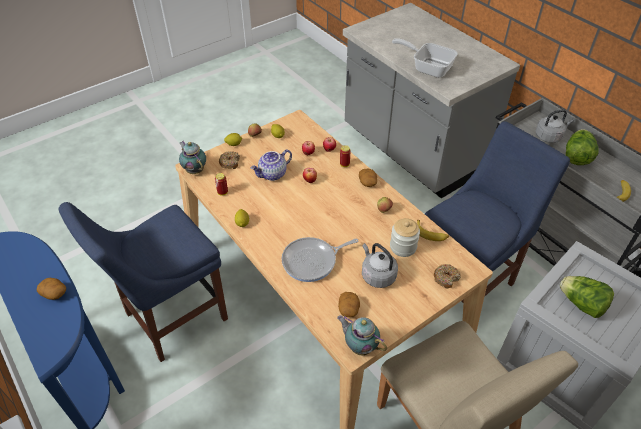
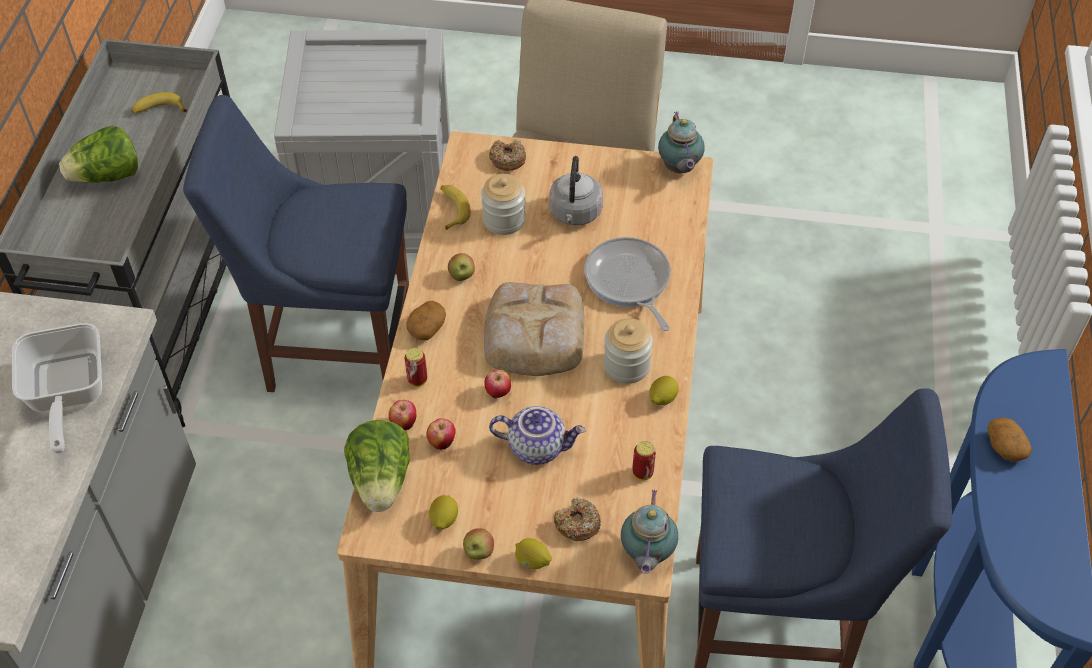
camera: 135 degrees left, 5 degrees up
(271, 225) = (626, 366): none -> jar
(312, 261) = (629, 281): frying pan -> frying pan turned 135 degrees counterclockwise
(324, 209) = (533, 335): none -> bread
(348, 309) = (649, 206): potato -> none
(549, 136) = (78, 223): grey kettle -> none
(581, 304) = (376, 98): lettuce -> lettuce (381, 481)

